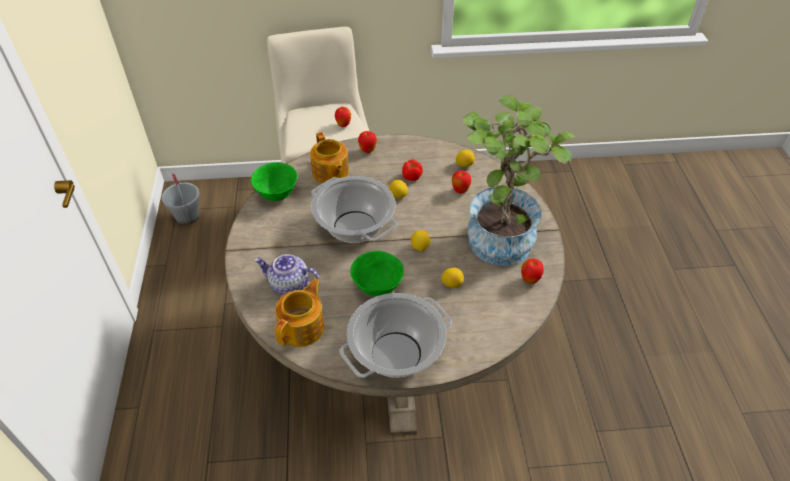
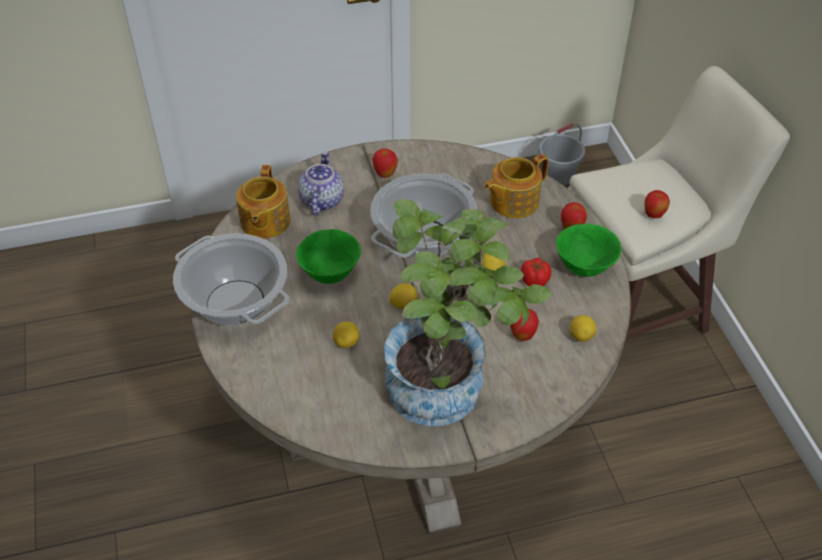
camera: 80 degrees right, 0 degrees up
(277, 194) = (460, 163): green bowl -> green bowl (585, 267)
(303, 327) = (264, 222): teapot -> teapot turned 75 degrees clockwise
(530, 280) = (368, 426): apple -> apple (385, 174)

